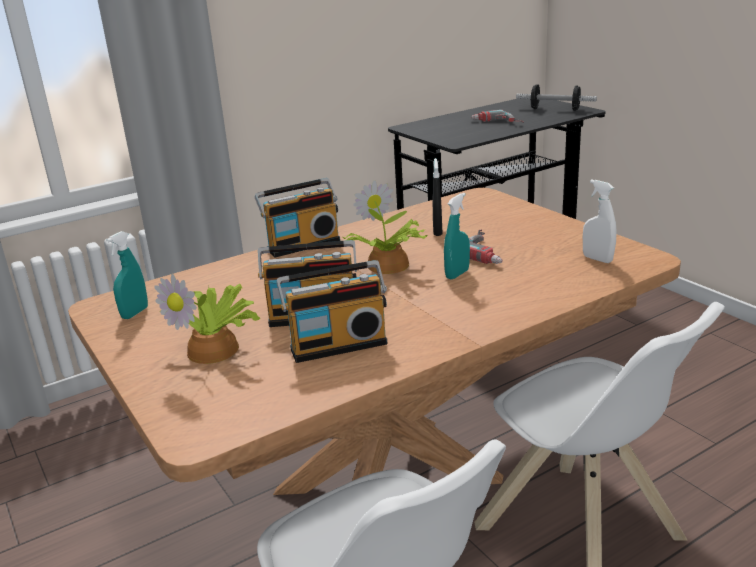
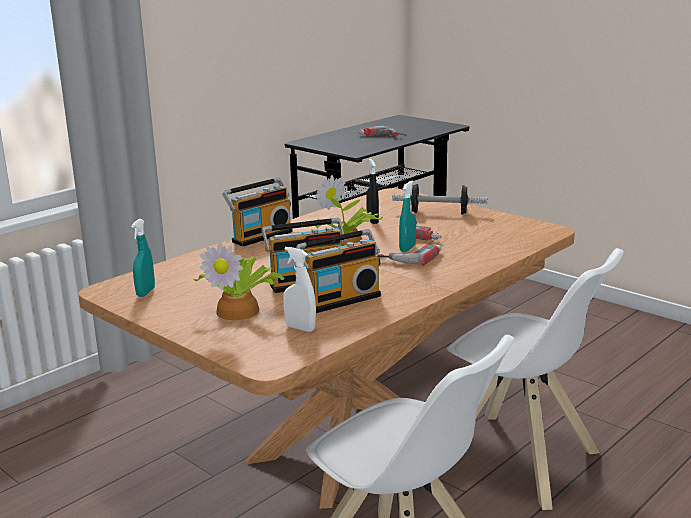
camera: 15 degrees left, 5 degrees down
(451, 287) = (407, 257): none -> power drill
(555, 109) = (425, 125): dumbbell -> dumbbell (439, 212)
(597, 259) = (512, 232): white spray bottle -> white spray bottle (300, 328)

